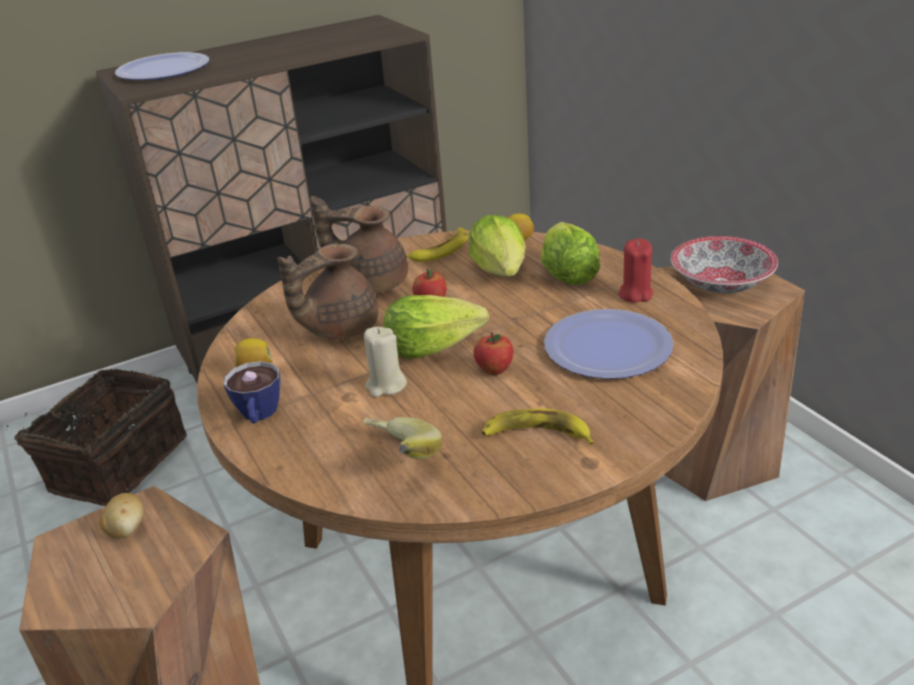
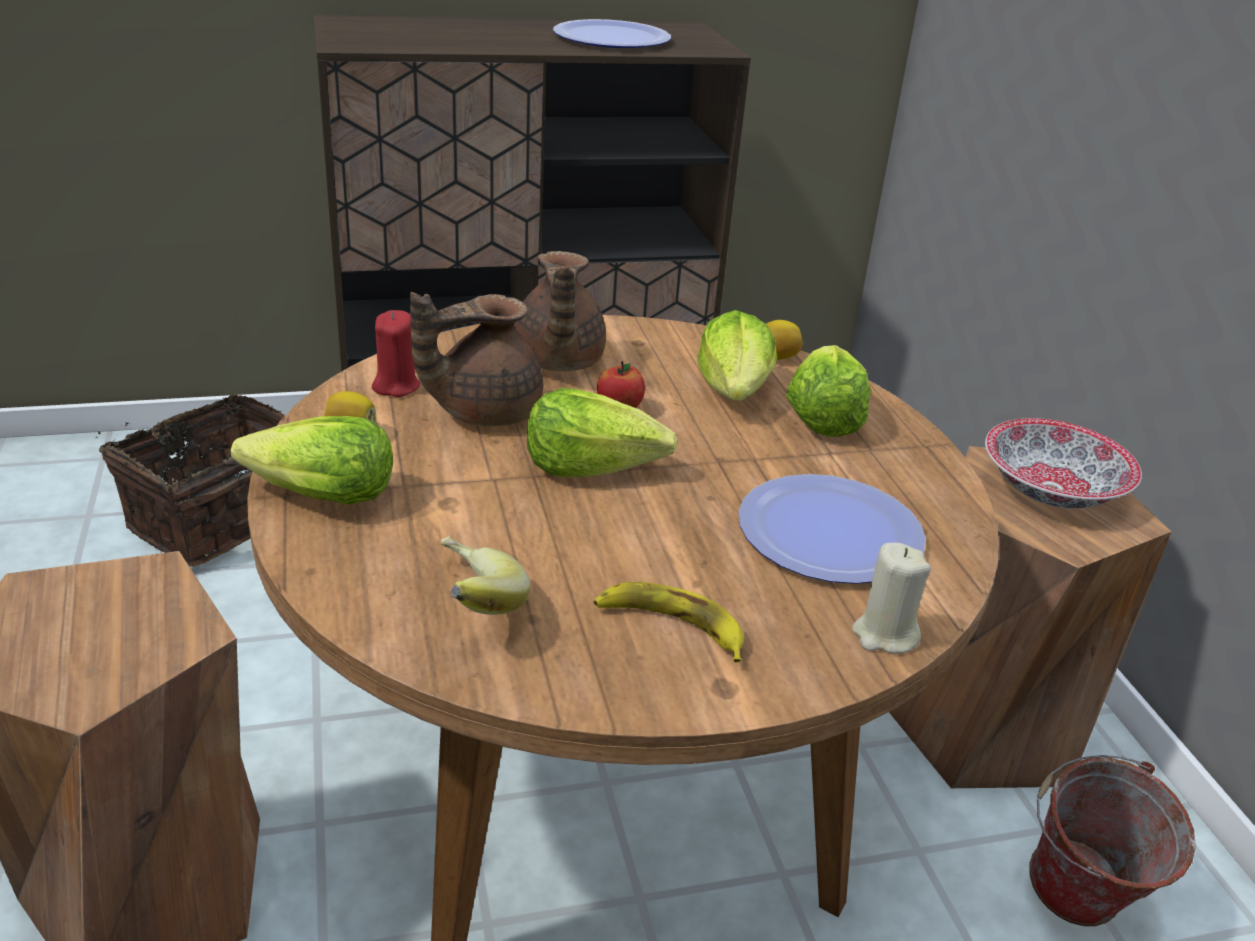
camera: 10 degrees right, 0 degrees up
(127, 530) = (116, 598): potato -> none
(163, 69) = (393, 29): plate -> plate (612, 38)
(259, 416) = (322, 496): cup -> lettuce
(371, 282) = (556, 362): brown teapot -> brown teapot turned 120 degrees counterclockwise
(386, 385) = (503, 502): beige candle -> beige candle (884, 635)
(440, 250) = (667, 344): banana -> none
(494, 370) = (657, 521): apple -> none
(635, 294) = (903, 470): red candle -> red candle (396, 386)
(810, 553) = (1075, 908): none -> bucket

